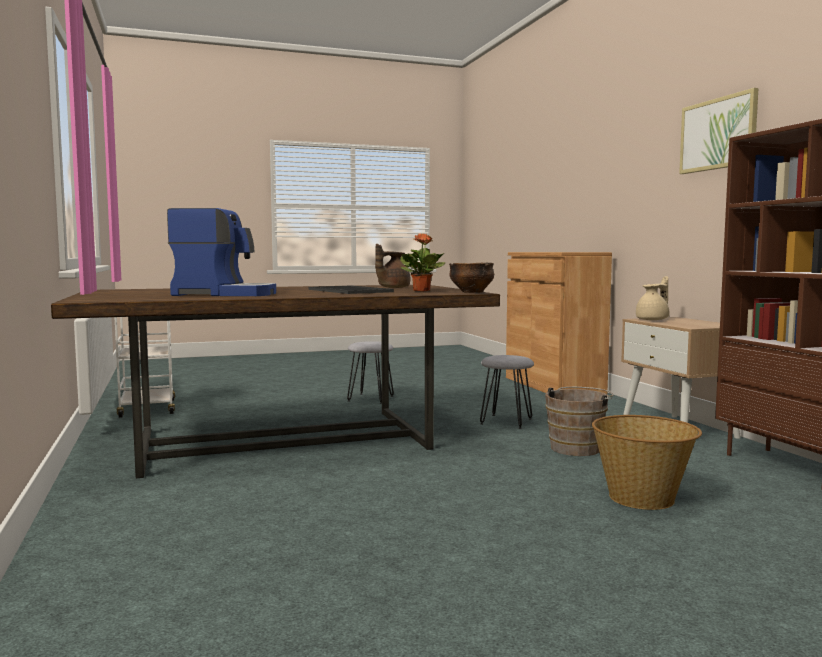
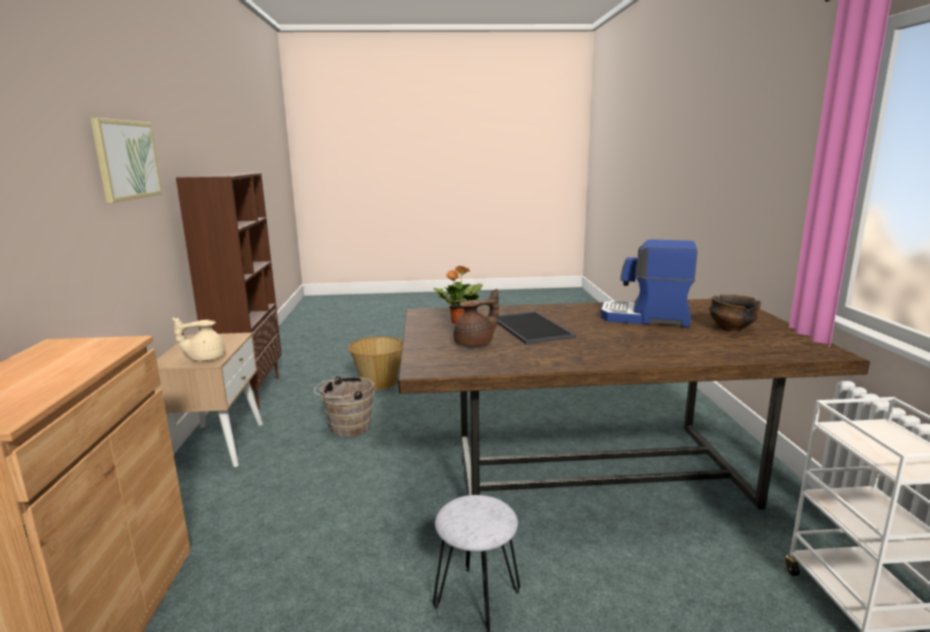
camera: 165 degrees left, 10 degrees up
(471, 292) = (422, 314): bowl -> bowl (731, 328)
(506, 421) = (350, 481): grey stool -> none

